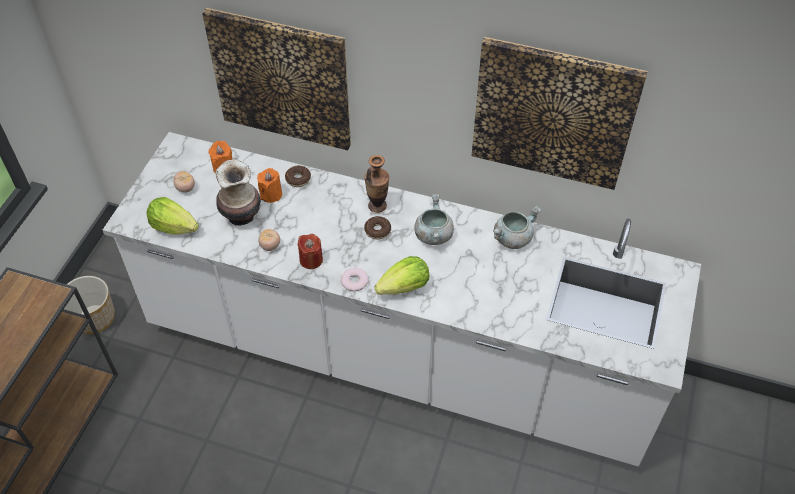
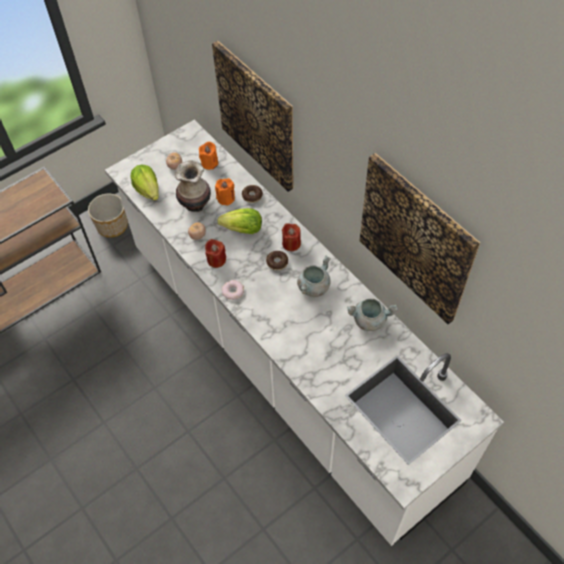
camera: 35 degrees right, 5 degrees up
(377, 205) = (291, 243): vase -> red candle
(404, 287) = (263, 314): lettuce -> lettuce (243, 229)

